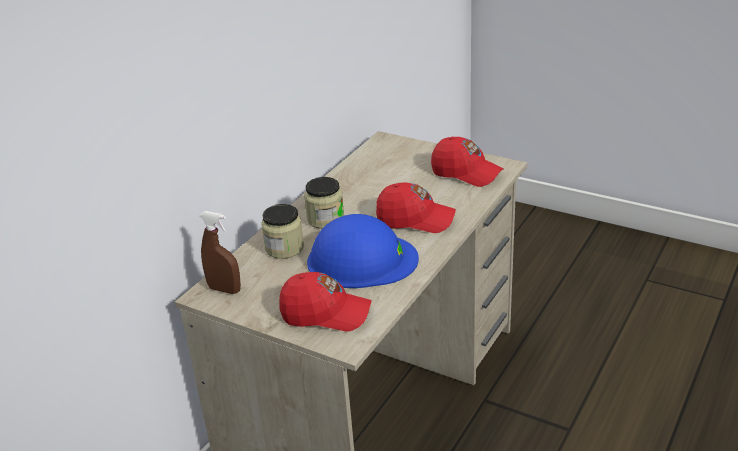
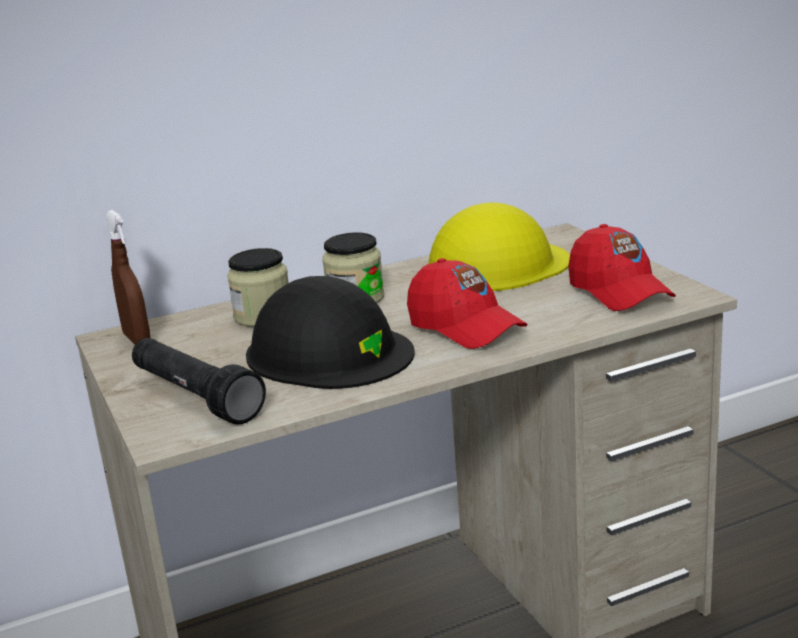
camera: 35 degrees right, 10 degrees down
(326, 314) = (195, 397): red cap -> black flashlight
(361, 260) = (328, 352): blue hard hat -> black hard hat
(378, 173) = (495, 266): none -> yellow hard hat

